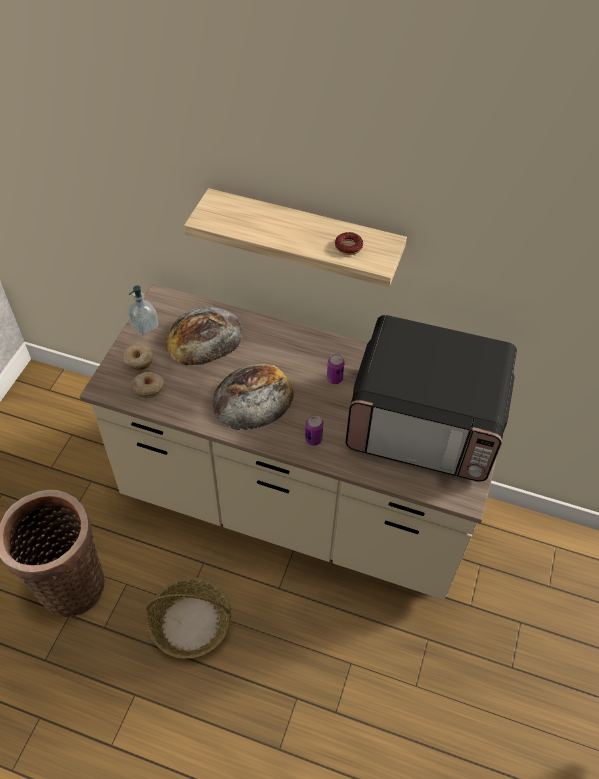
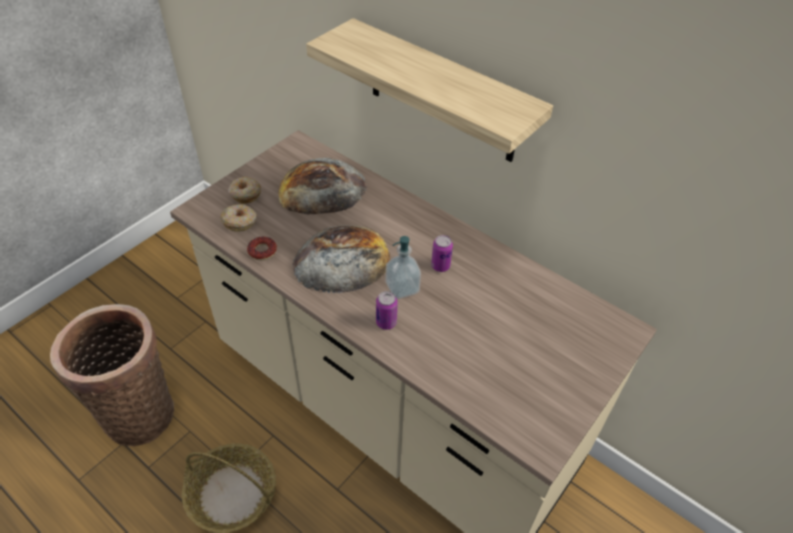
camera: 20 degrees right, 5 degrees down
(144, 326) = (268, 165): soap dispenser -> soap dispenser (402, 288)
(348, 246) = (477, 99): donut -> donut (262, 251)
(425, 423) = (526, 343): microwave -> none

